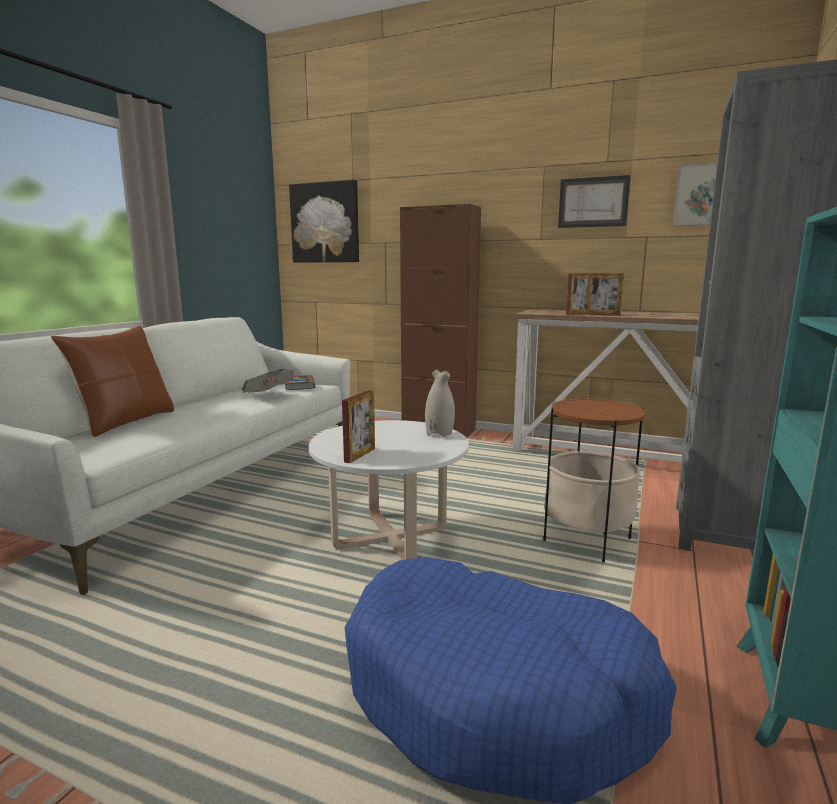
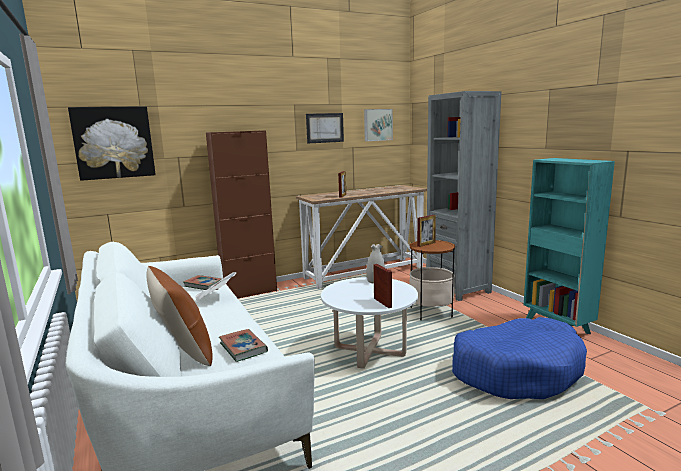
camera: 50 degrees left, 0 degrees up
(142, 434) = (243, 348): none -> book
(603, 315) = (356, 195): picture frame -> picture frame (426, 244)

